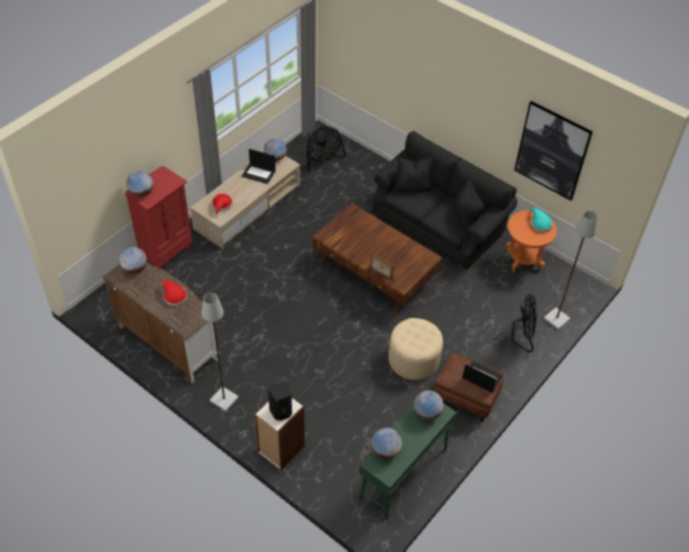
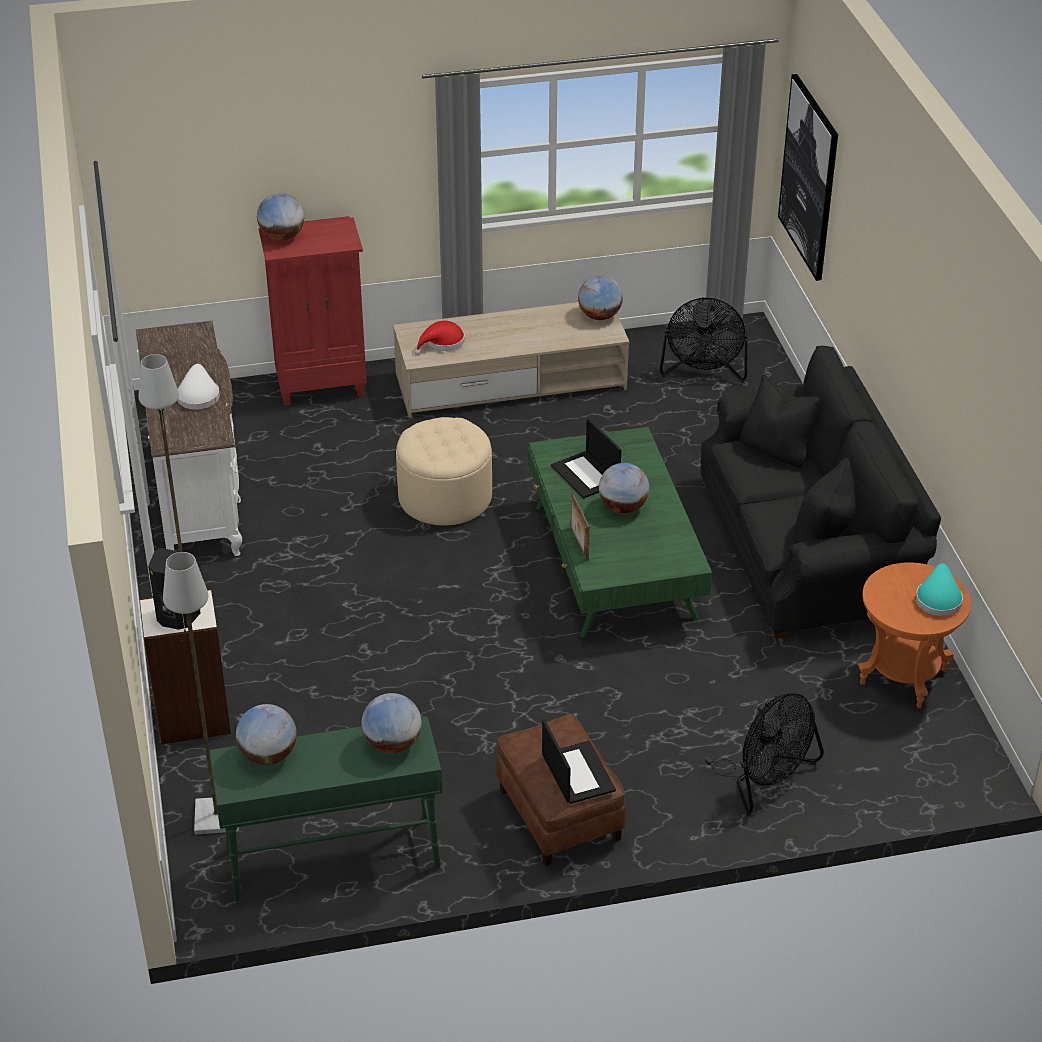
camera: 40 degrees right, 10 degrees down
(135, 269) = (187, 339): globe -> globe (623, 507)
(174, 296) = (198, 395): red hat -> white hat
(259, 173) = (549, 326): laptop -> laptop (586, 475)
(374, 271) = (613, 561): brown coffee table -> green coffee table
(414, 359) = (533, 715): beige ottoman -> beige ottoman (445, 497)
(552, 151) = (989, 440): picture -> picture (809, 177)
(556, 319) = (861, 795): grey floor lamp -> grey floor lamp (216, 817)

